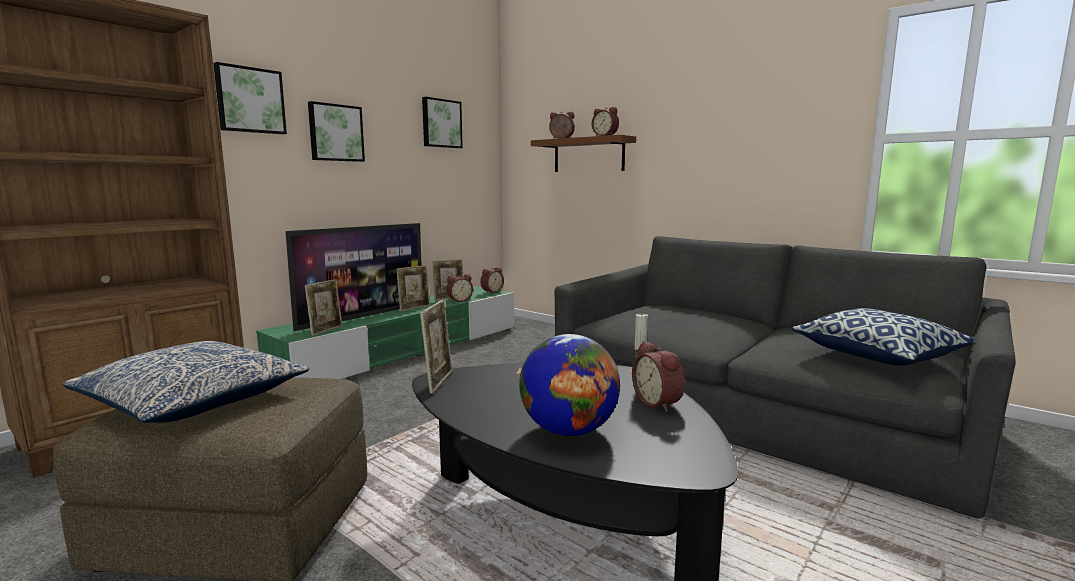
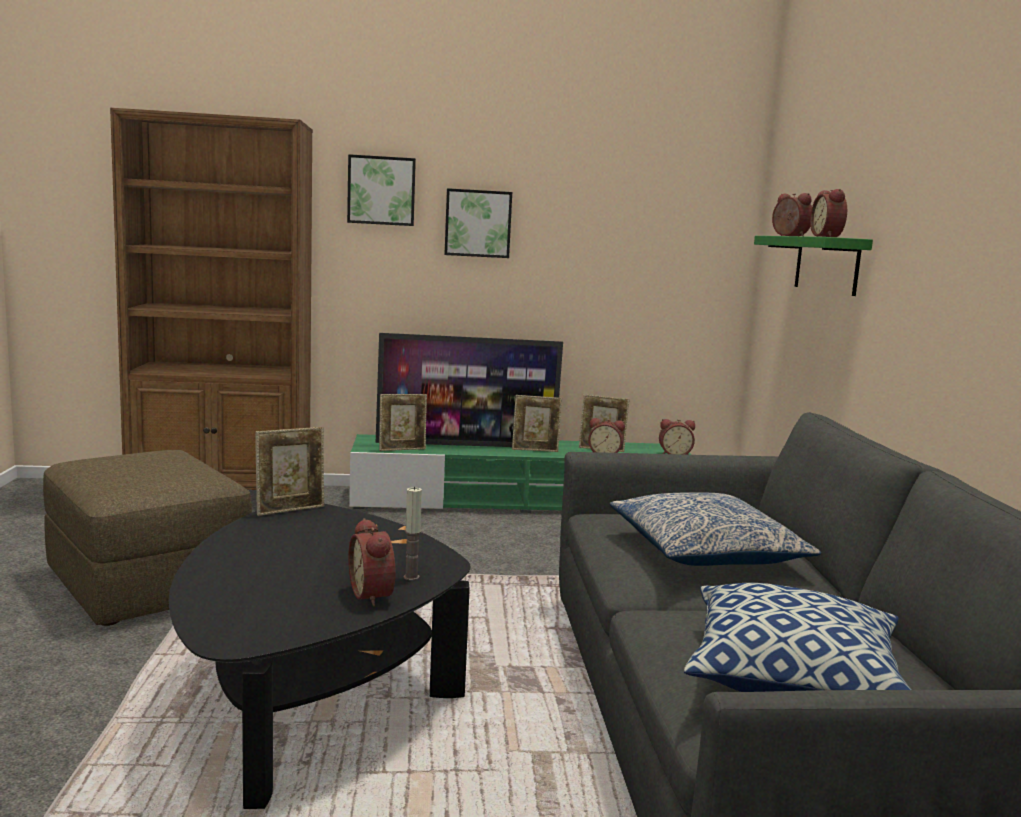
camera: 45 degrees right, 0 degrees up
(194, 400) = (130, 465): pillow -> pillow (705, 550)
(441, 123) = (641, 208): picture -> none
(568, 430) = (248, 577): globe -> none
(588, 155) = (826, 264): brown shelf -> green shelf
(659, 403) = (375, 595): alarm clock -> alarm clock turned 45 degrees counterclockwise

